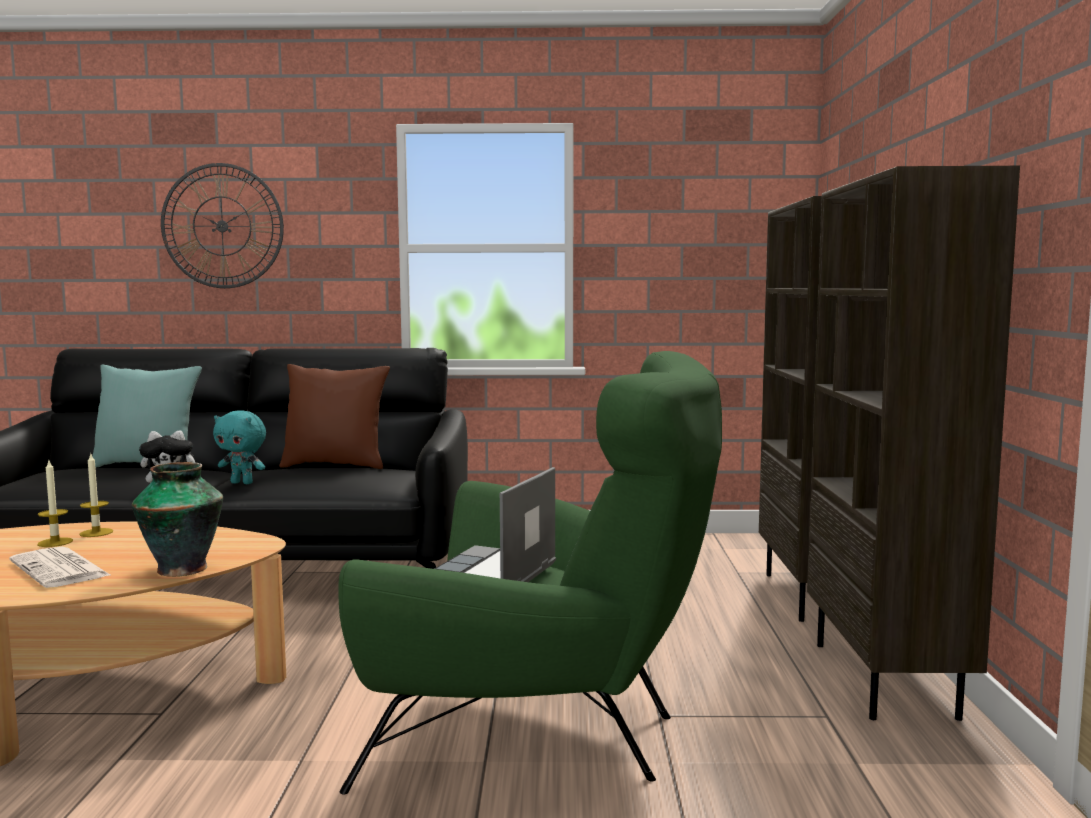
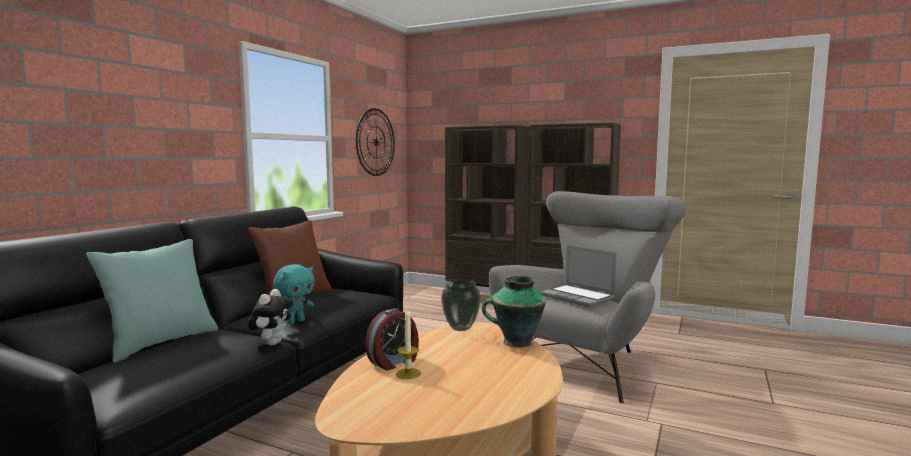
camera: 65 degrees left, 0 degrees up
(61, 569) = (489, 370): newspaper -> none
(96, 533) = (394, 362): candle -> alarm clock
(222, 226) = (106, 106): wall clock -> wall clock (376, 142)
(244, 538) = (461, 328): none -> vase
(549, 732) = (584, 359): green armchair -> grey armchair

